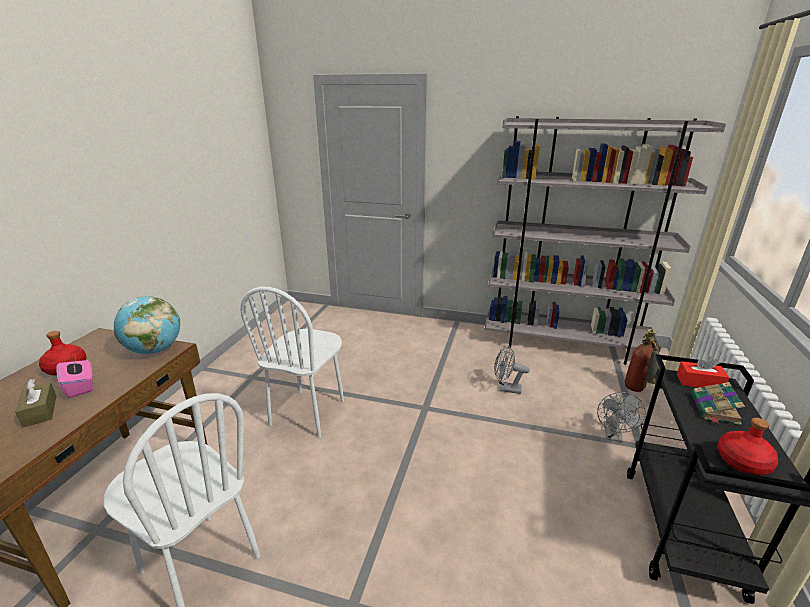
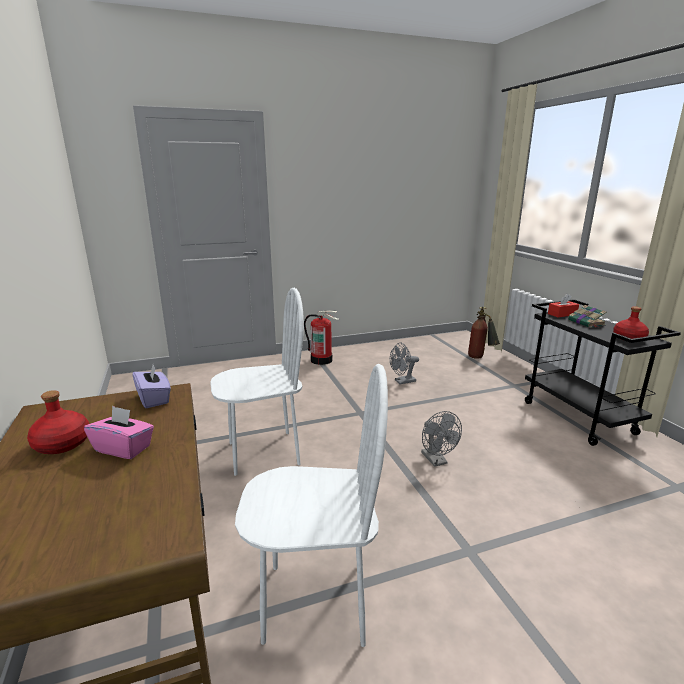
camera: 35 degrees left, 5 degrees down
(40, 411) = (115, 480): brown tissue box -> none
(155, 350) = (154, 399): globe -> purple tissue box
(308, 413) = (263, 453): white chair -> white chair turned 90 degrees counterclockwise
(454, 336) = (321, 360): none -> fire extinguisher
(565, 345) = (407, 344): grey bookcase -> none
(613, 436) = (495, 385): grey fan -> grey fan (436, 461)

